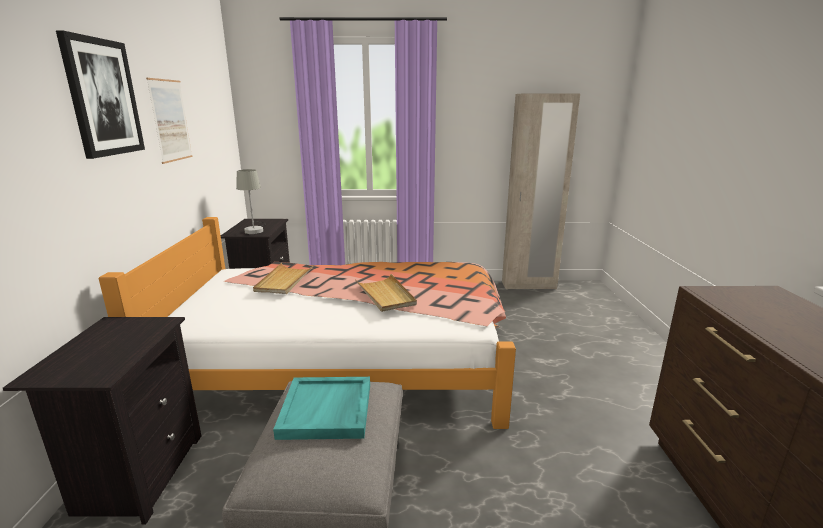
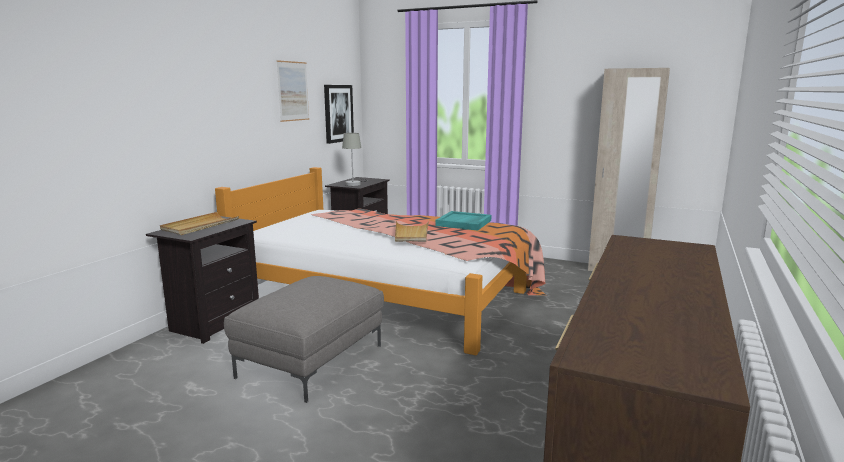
camera: 25 degrees right, 5 degrees down
(103, 97) = (239, 73): picture -> picture (338, 113)
(284, 281) = (350, 218): beige tray -> beige tray (200, 226)
(327, 410) = (312, 287): turquoise tray -> turquoise tray (464, 223)

